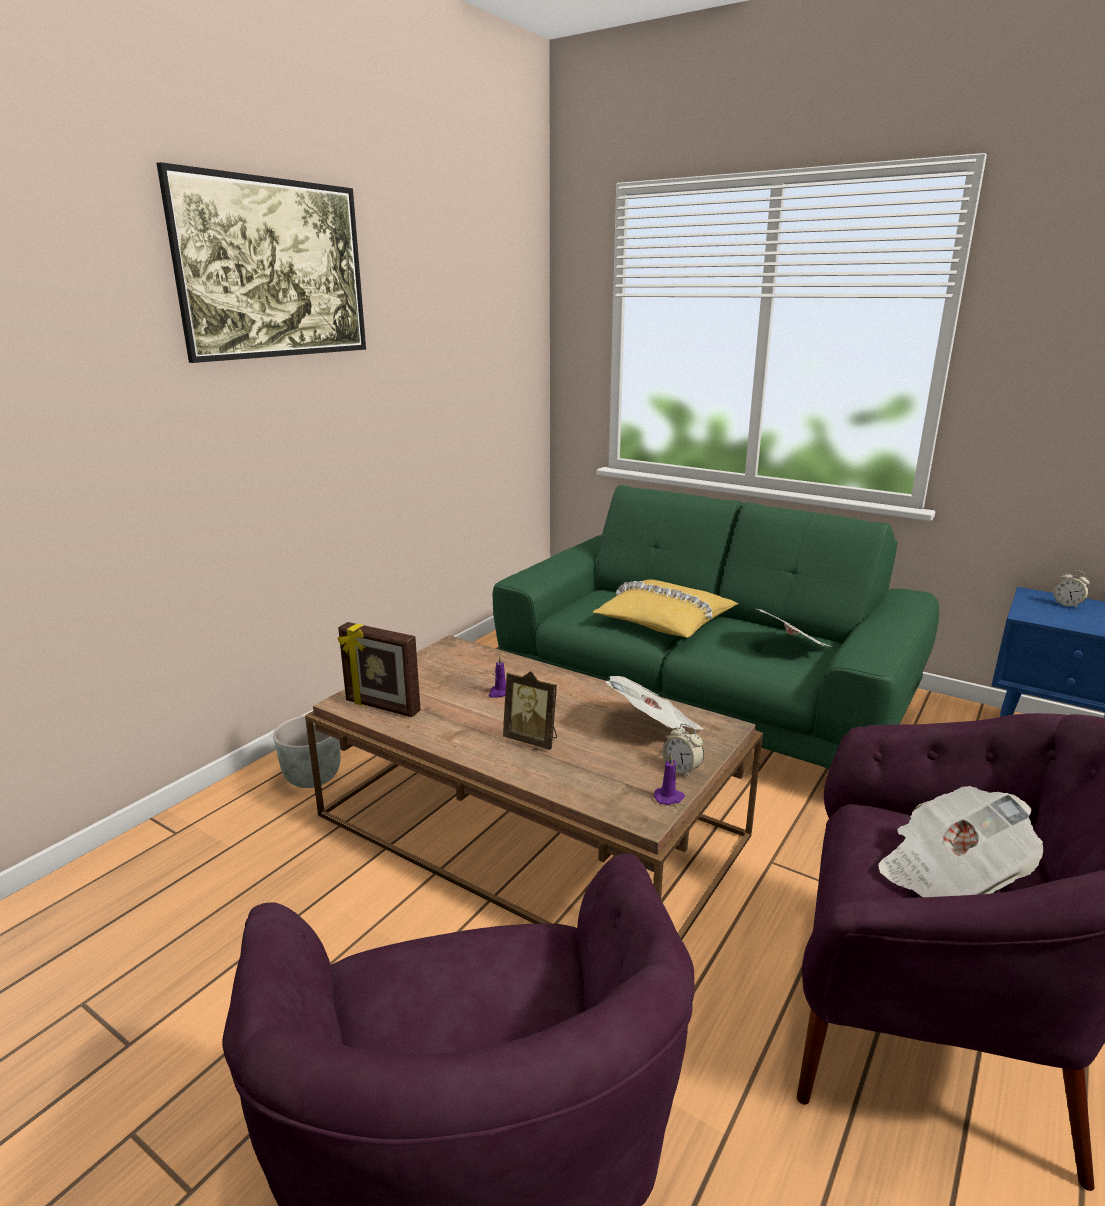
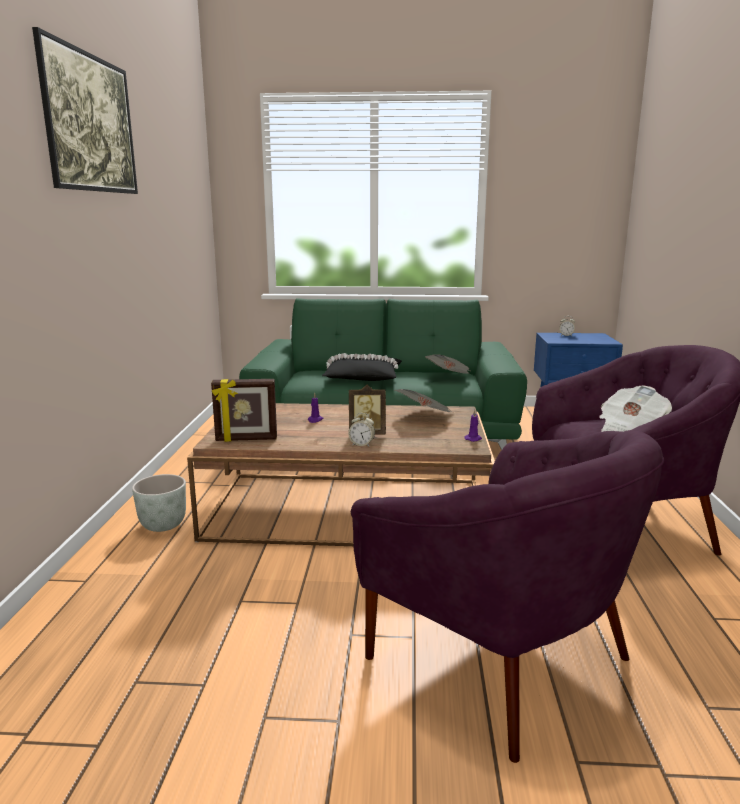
camera: 30 degrees left, 5 degrees down
(664, 621) = (363, 377): yellow pillow -> black pillow
(681, 770) = (464, 428): alarm clock -> alarm clock (361, 445)

